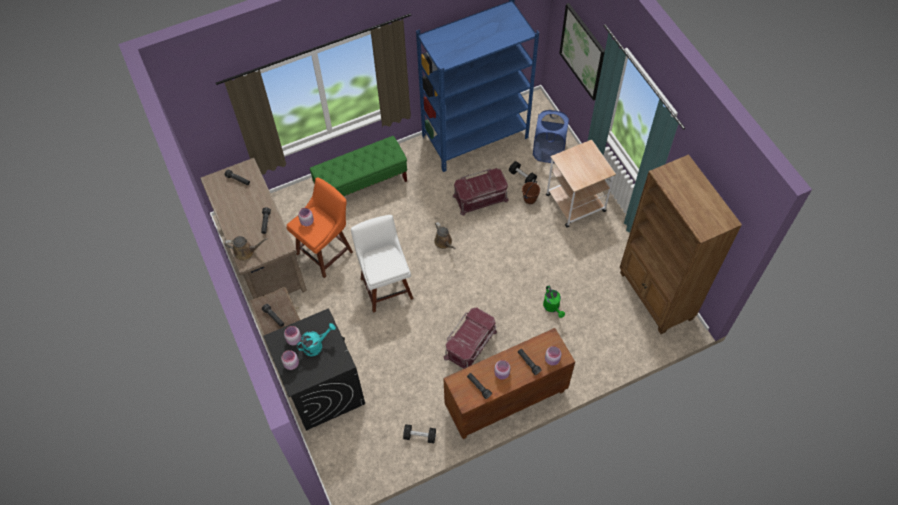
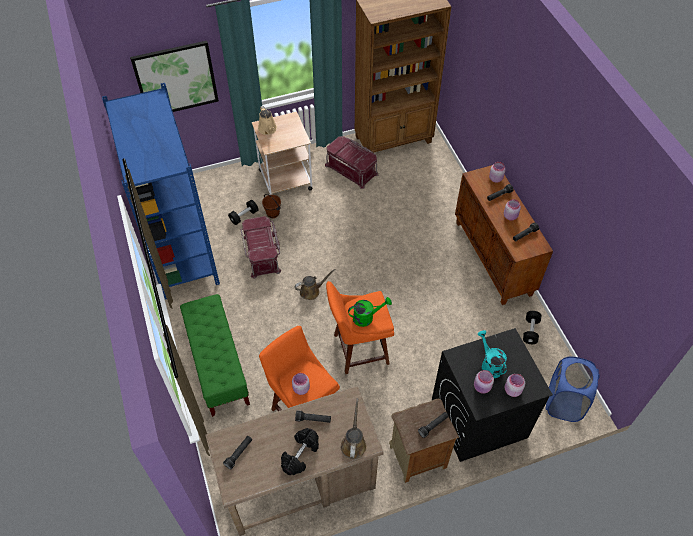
camera: 85 degrees left, 5 degrees down
(236, 218) = (300, 455): none -> black dumbbell
(386, 286) = (358, 349): white stool -> orange stool
(471, 345) = (433, 279): red storage box -> red storage box (352, 169)
(548, 151) = (218, 191): blue laundry basket -> blue laundry basket (564, 403)
(552, 307) = (398, 211): green watering can -> green watering can (367, 317)
(584, 154) = (268, 129): none -> beige watering can

